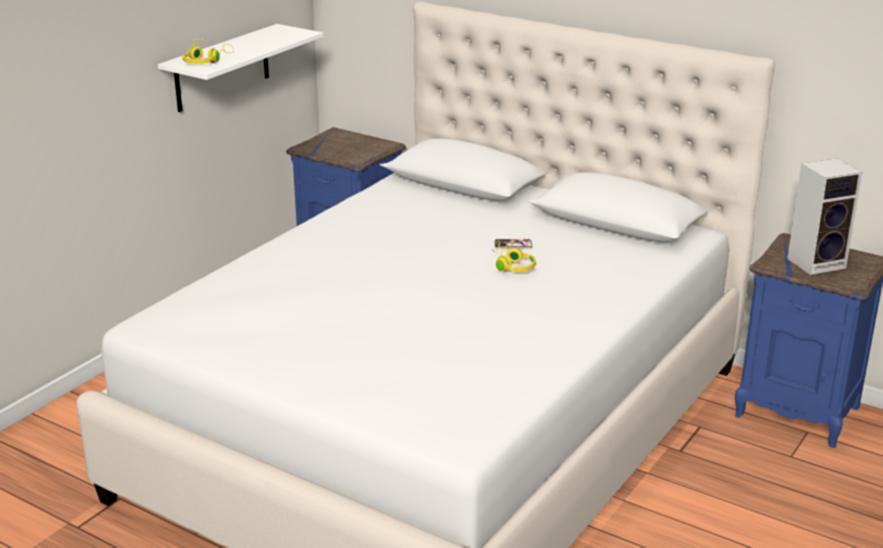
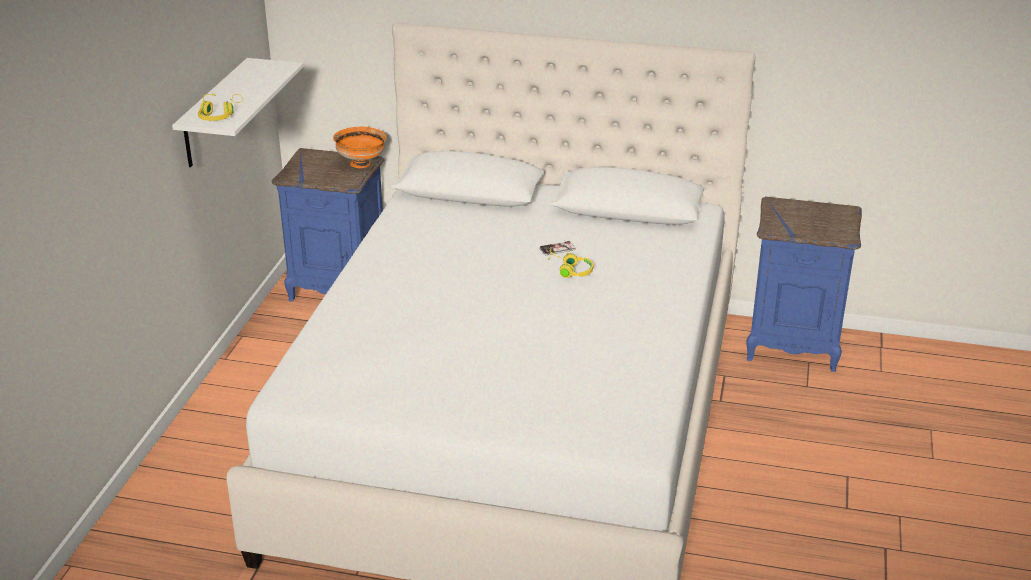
camera: 20 degrees left, 5 degrees up
(379, 146) = (361, 163): none -> orange bowl
(817, 262) = (807, 220): speaker -> none

